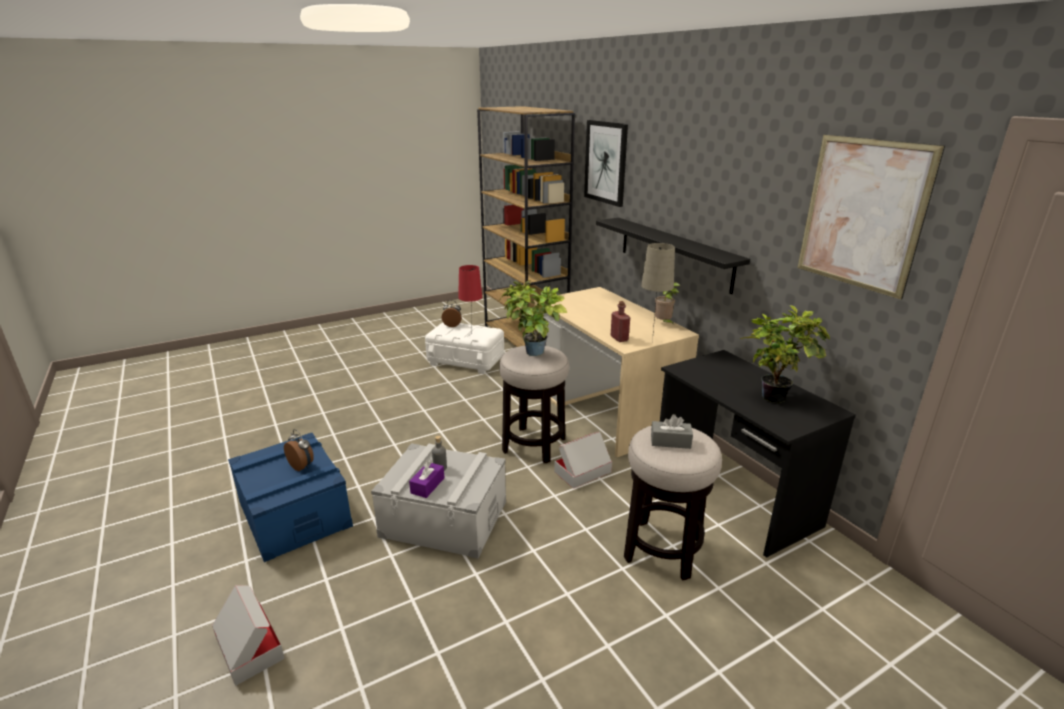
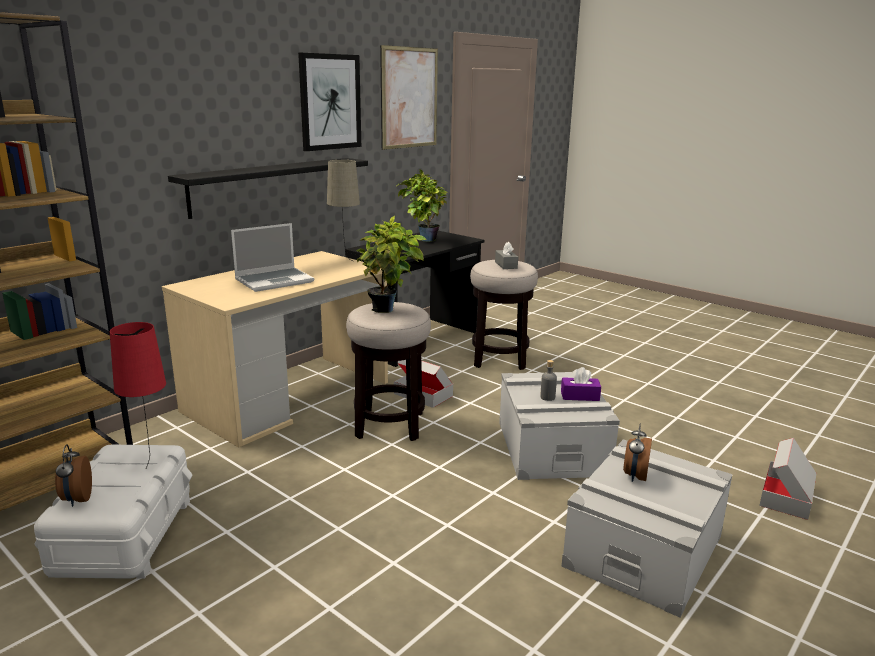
camera: 110 degrees left, 5 degrees down
(294, 514) = (644, 551): blue storage box -> grey storage box
(597, 313) = (275, 281): none -> laptop
(606, 162) = (122, 102): picture -> picture (330, 102)
(619, 338) = (350, 270): red bottle -> none
(663, 323) = (298, 259): potted plant -> none

